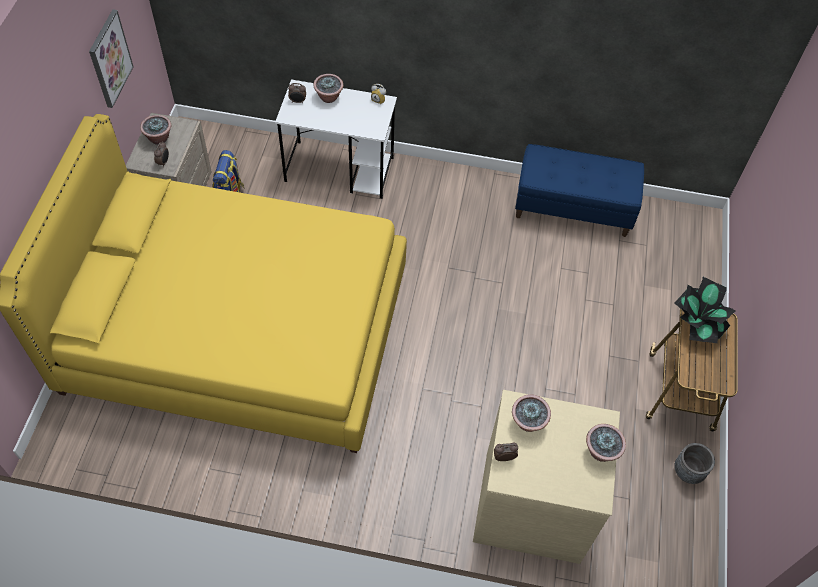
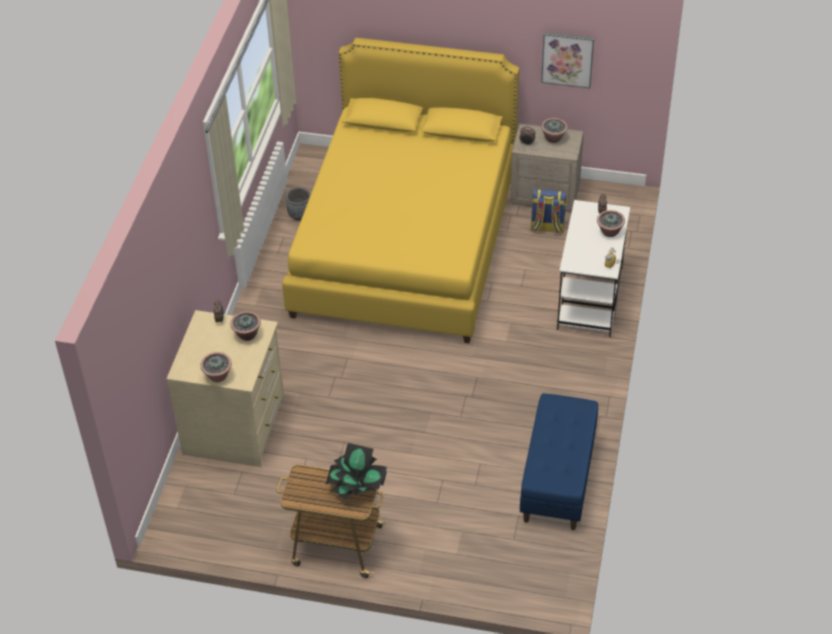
camera: 95 degrees right, 10 degrees down
(688, 471) = (255, 540): grey planter -> grey planter (300, 215)

